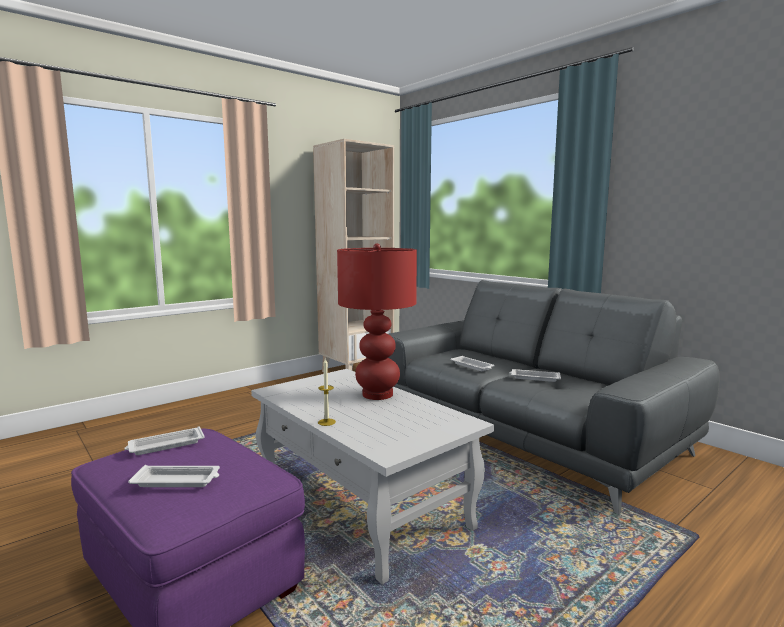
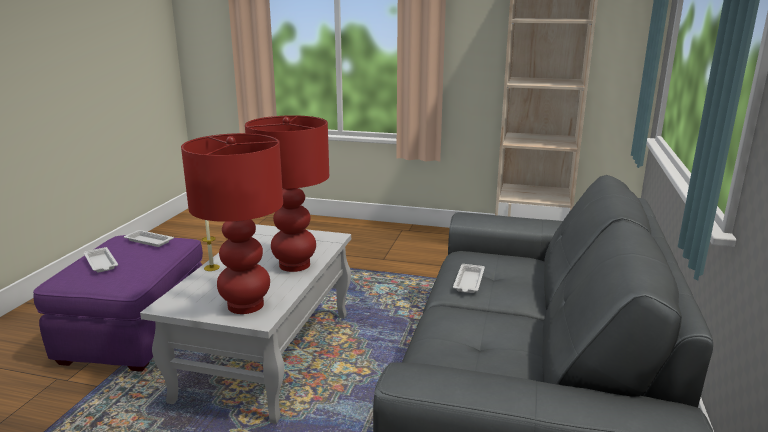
camera: 55 degrees right, 10 degrees up
(433, 423) = (245, 305): none -> red table lamp
(534, 378) = (478, 324): white tray -> none

